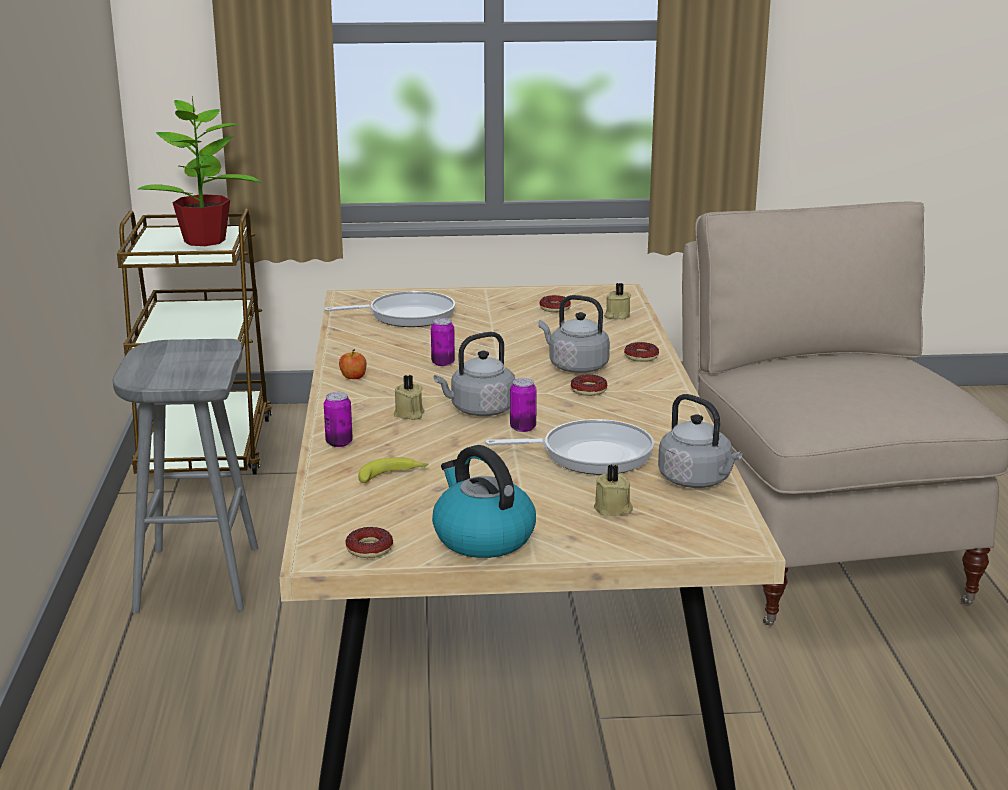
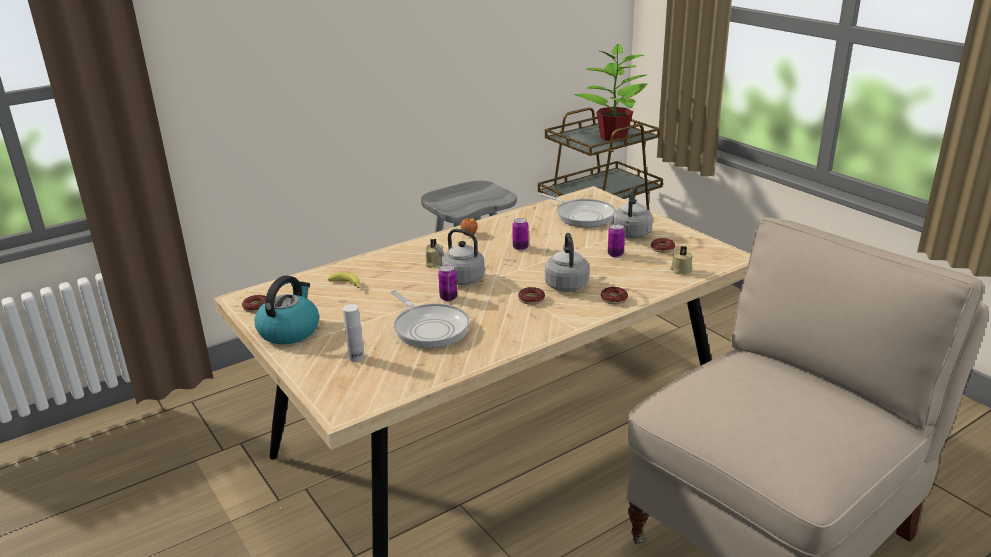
camera: 60 degrees right, 5 degrees up
(339, 443) = (377, 259): can -> can (615, 254)
(613, 509) = (356, 357): beige candle -> white bottle
(697, 481) = (423, 373): grey kettle -> grey kettle (631, 235)

